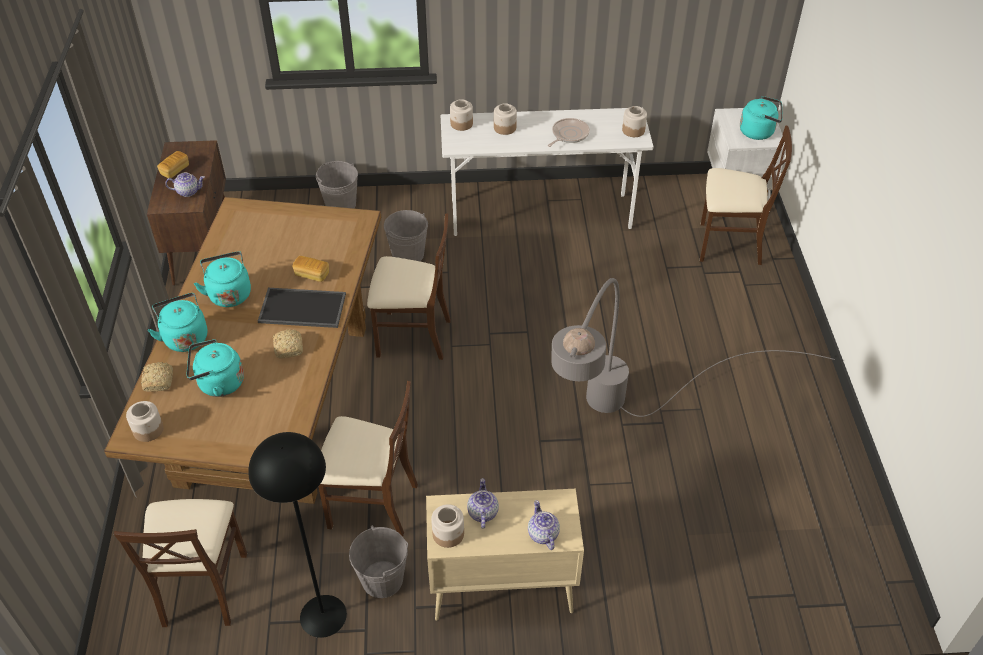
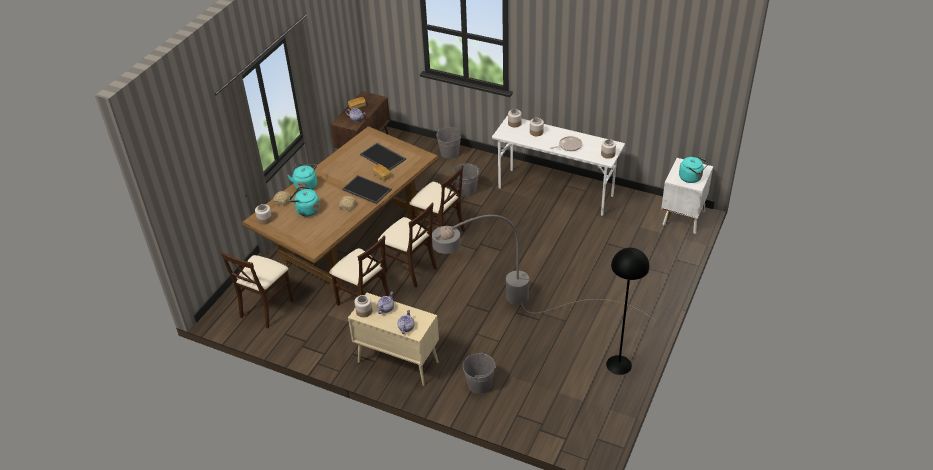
camera: 30 degrees right, 5 degrees down
(229, 293) = (338, 172): turquoise kettle -> none
(290, 241) = (383, 157): none -> tray
(323, 616) = (309, 340): black floor lamp -> black floor lamp (618, 365)
(382, 579) = (346, 336): grey bucket -> grey bucket (479, 384)
(729, 244) = (654, 243): beige chair -> beige chair (410, 269)

